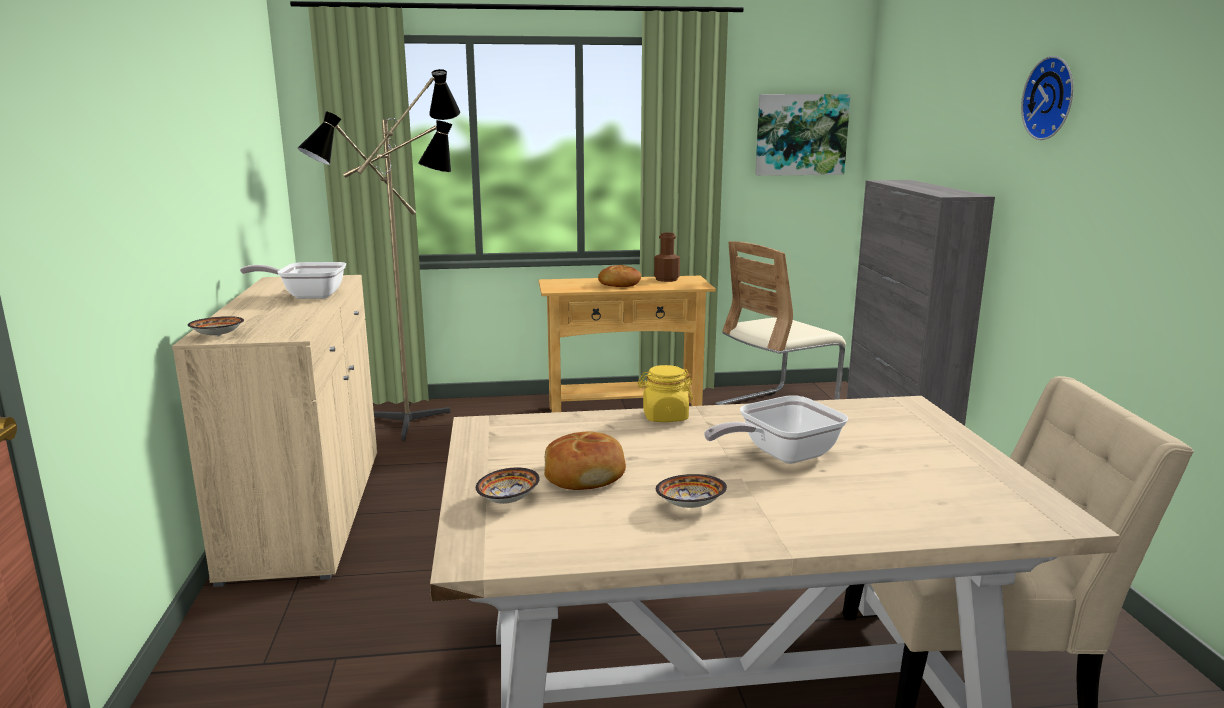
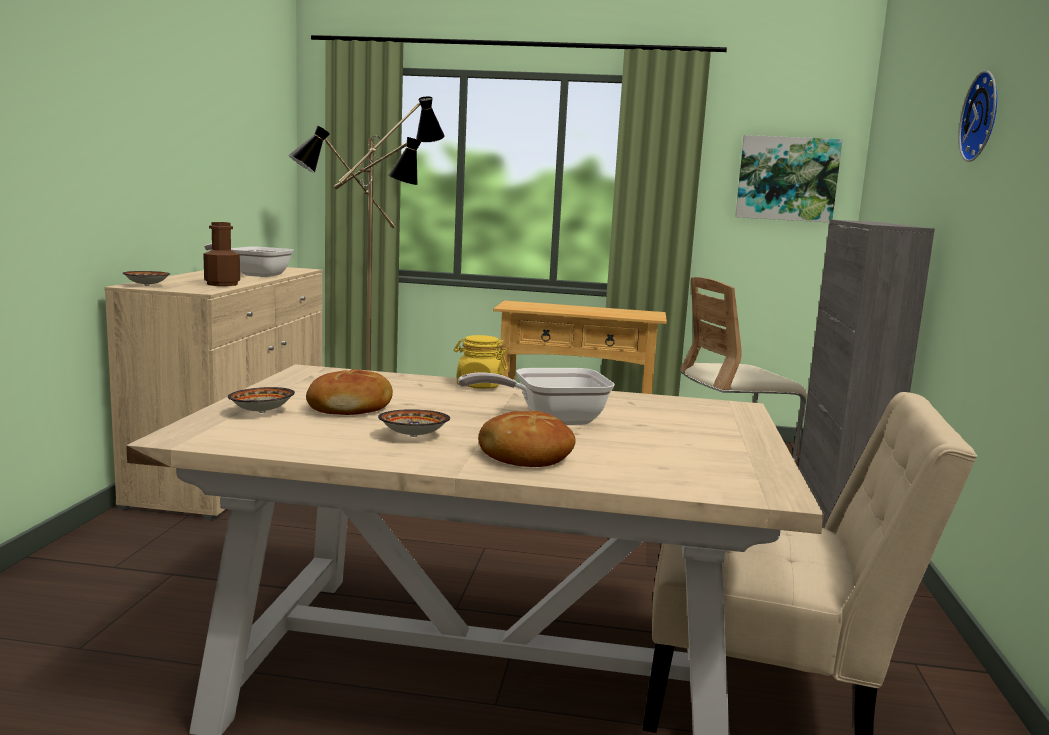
camera: 15 degrees right, 5 degrees down
(619, 284) = (574, 309): bread -> bread (525, 455)
(666, 279) = (626, 311): brown bottle -> brown bottle (222, 284)

